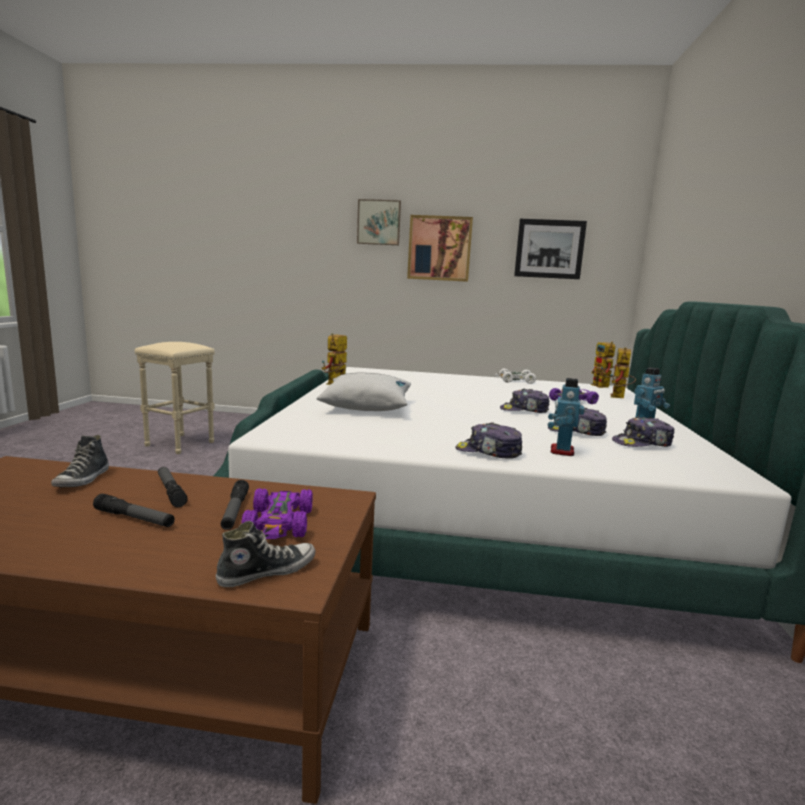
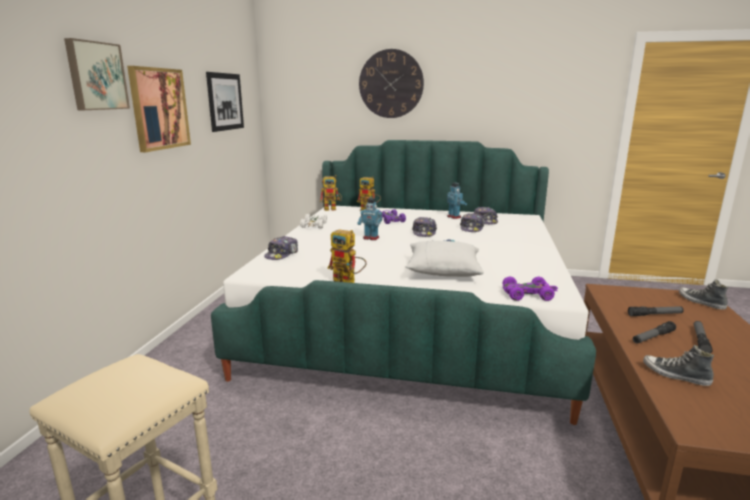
camera: 85 degrees left, 5 degrees up
(83, 480) = (675, 375): shoe -> shoe turned 150 degrees counterclockwise
(279, 524) = (655, 303): purple toy car -> purple toy car (528, 294)
(488, 452) = (532, 247): cap -> cap (282, 254)
(561, 451) = (515, 235): toy robot -> toy robot (370, 238)
(721, 210) = (391, 84): none -> wall clock

